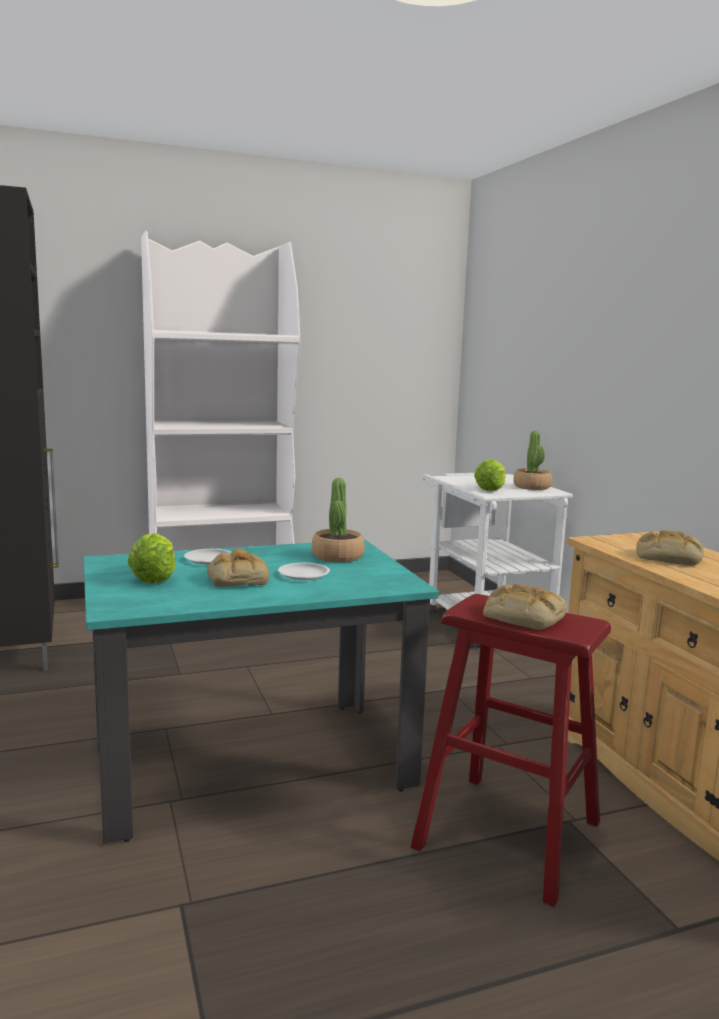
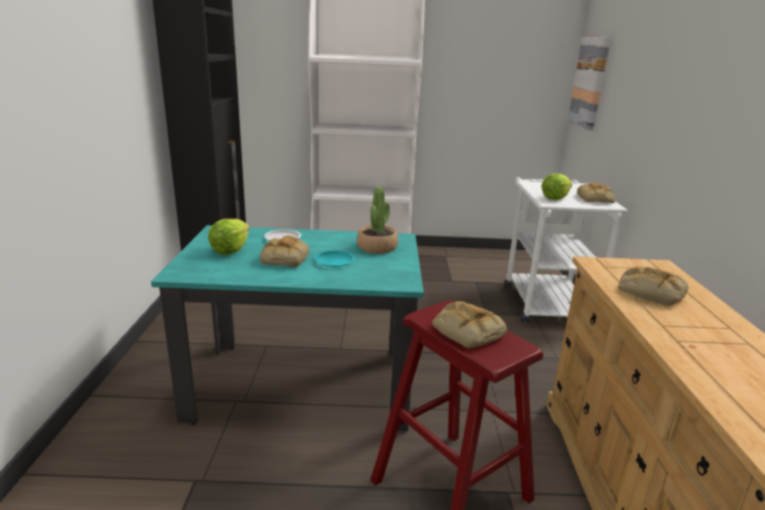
camera: 20 degrees right, 10 degrees up
(304, 575) = (335, 261): white plate -> turquoise plate
(486, 360) = (590, 82): none -> picture
(532, 487) = (595, 199): potted plant -> bread

